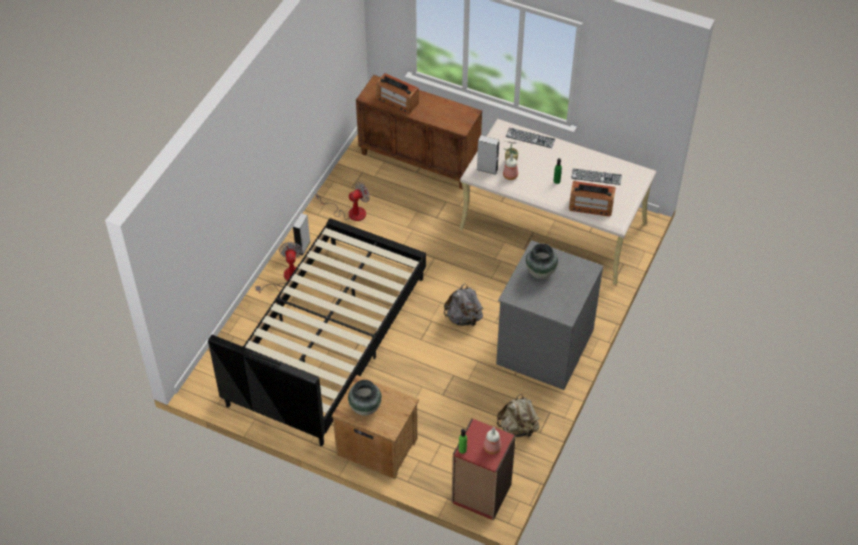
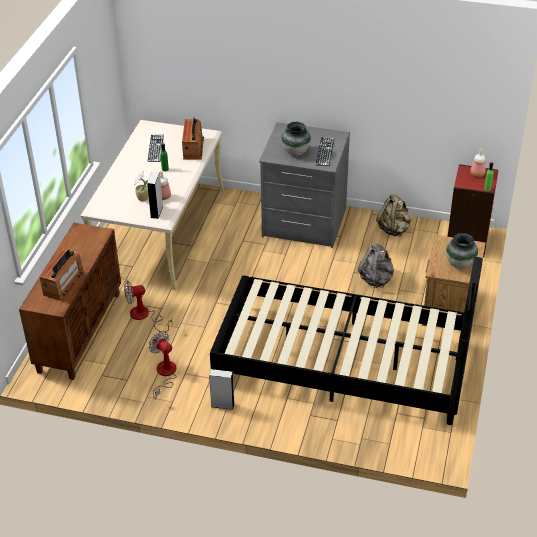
camera: 100 degrees left, 10 degrees down
(287, 278) = (270, 410): fan -> fan (144, 316)
(464, 318) = (286, 273): grey backpack -> grey backpack (376, 279)
(530, 138) = (109, 189): keyboard -> keyboard (325, 151)

